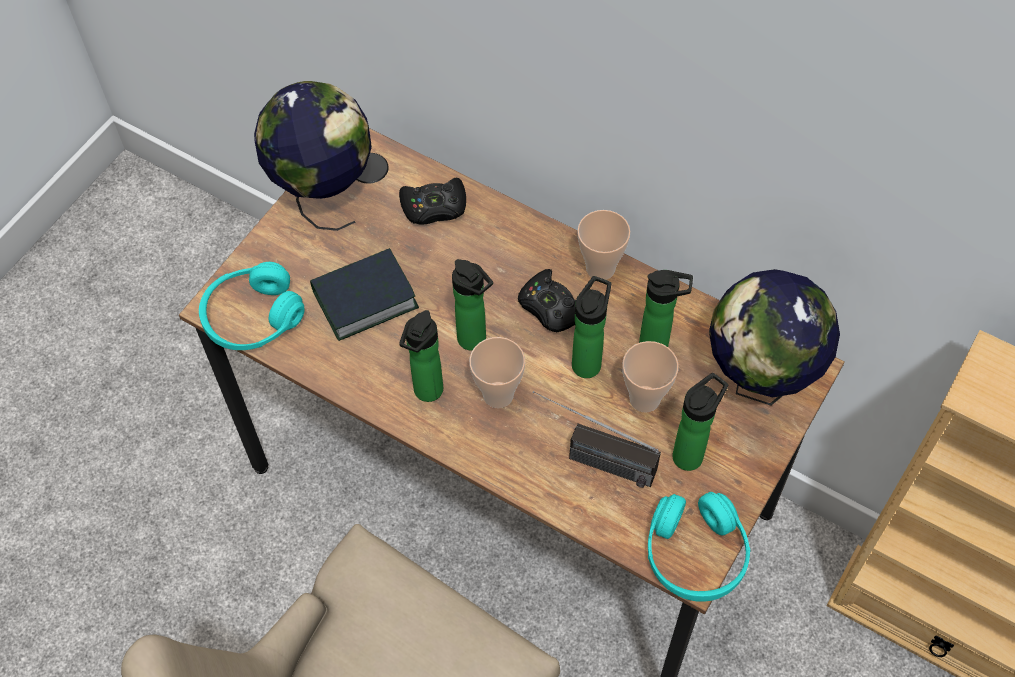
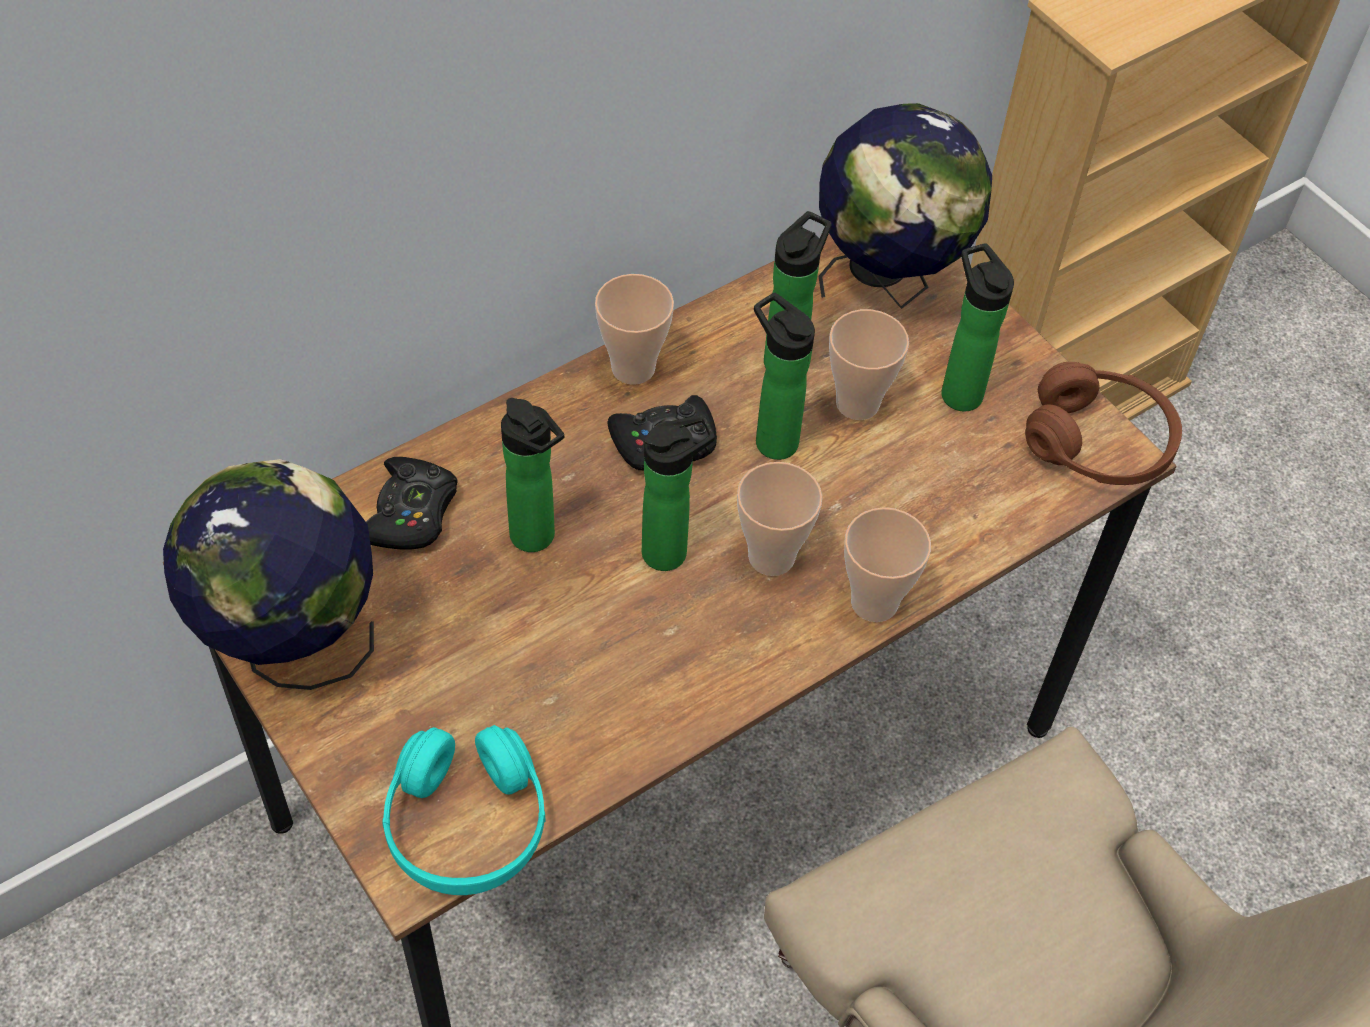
camera: 70 degrees left, 5 degrees down
(364, 299) = (521, 660): book -> none
(426, 393) = (726, 640): bottle -> bottle (537, 539)
(493, 462) = (874, 602): none -> cup
(590, 458) = (918, 494): radio -> none
(695, 554) = (1098, 443): turquoise headphones -> brown headphones

